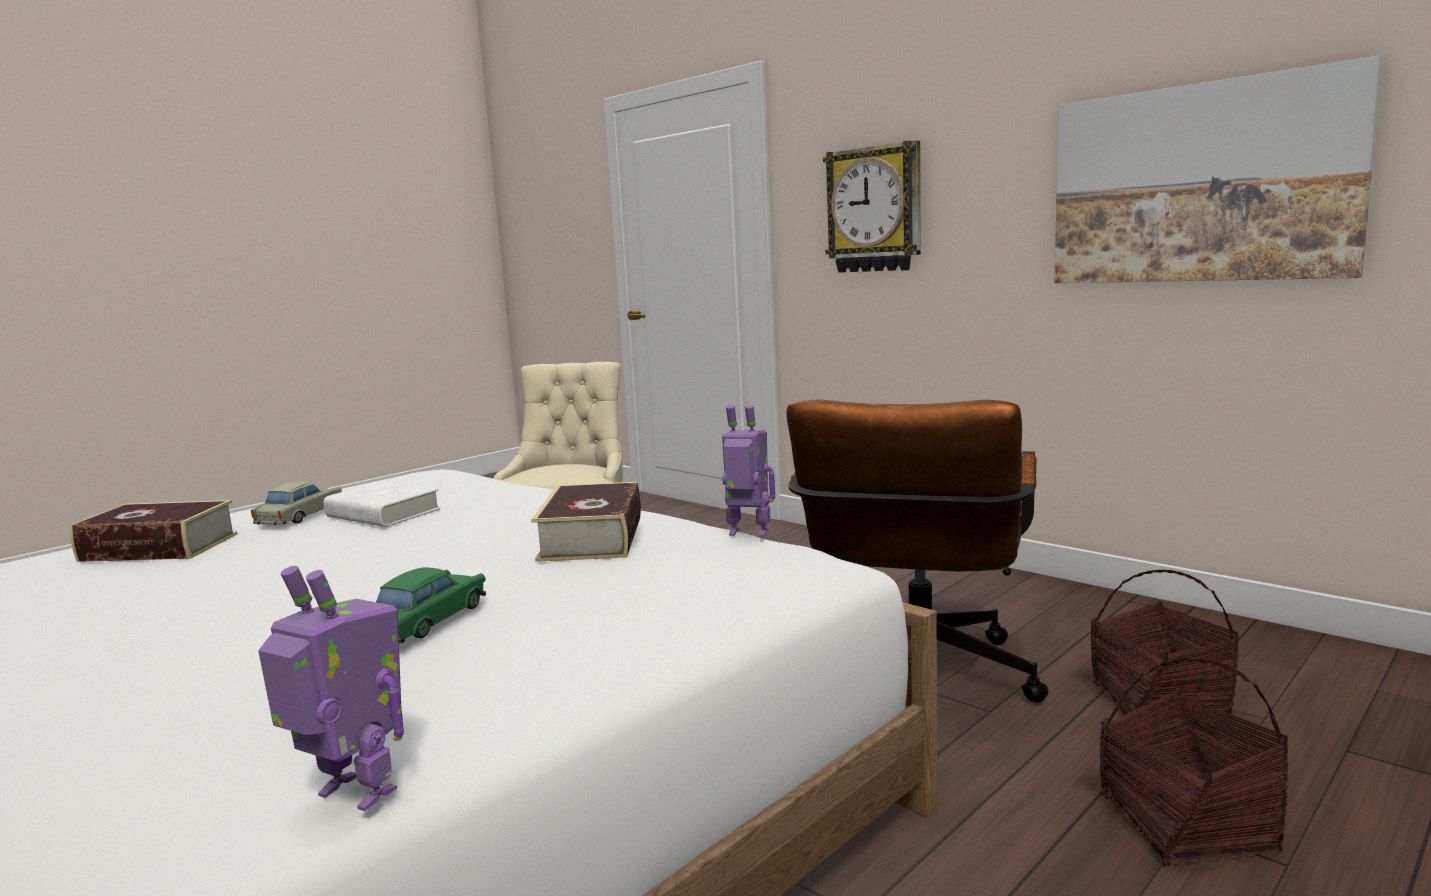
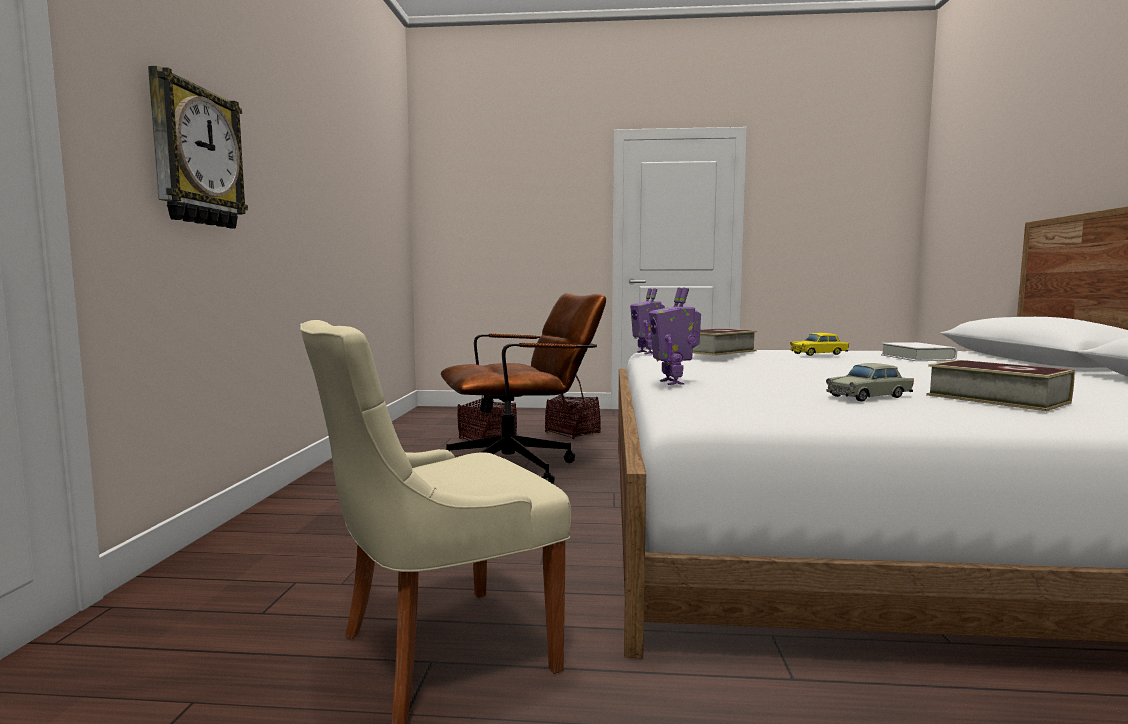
camera: 130 degrees left, 5 degrees down
(354, 795) = (858, 349): toy robot -> toy robot (673, 382)
(383, 513) = (797, 386): white book -> white book (917, 357)
(425, 622) = (819, 354): green toy car -> yellow toy car
(1200, 184) = (341, 203): picture -> none

